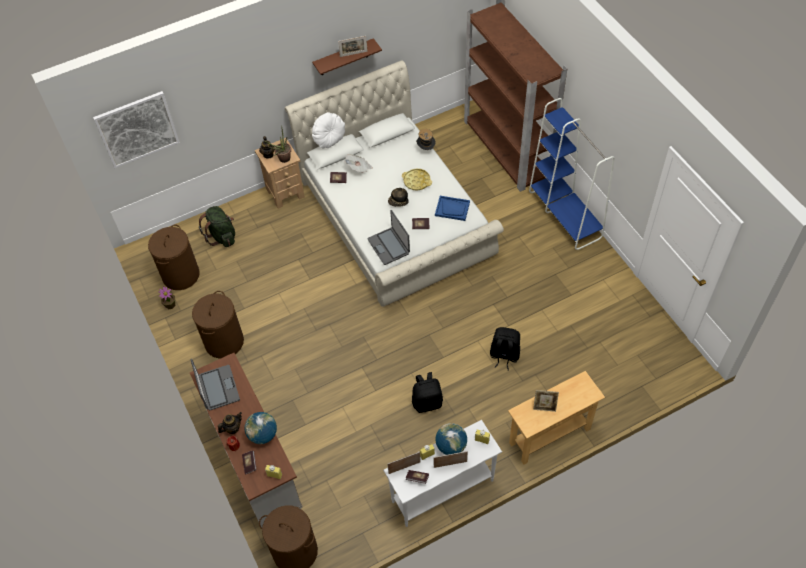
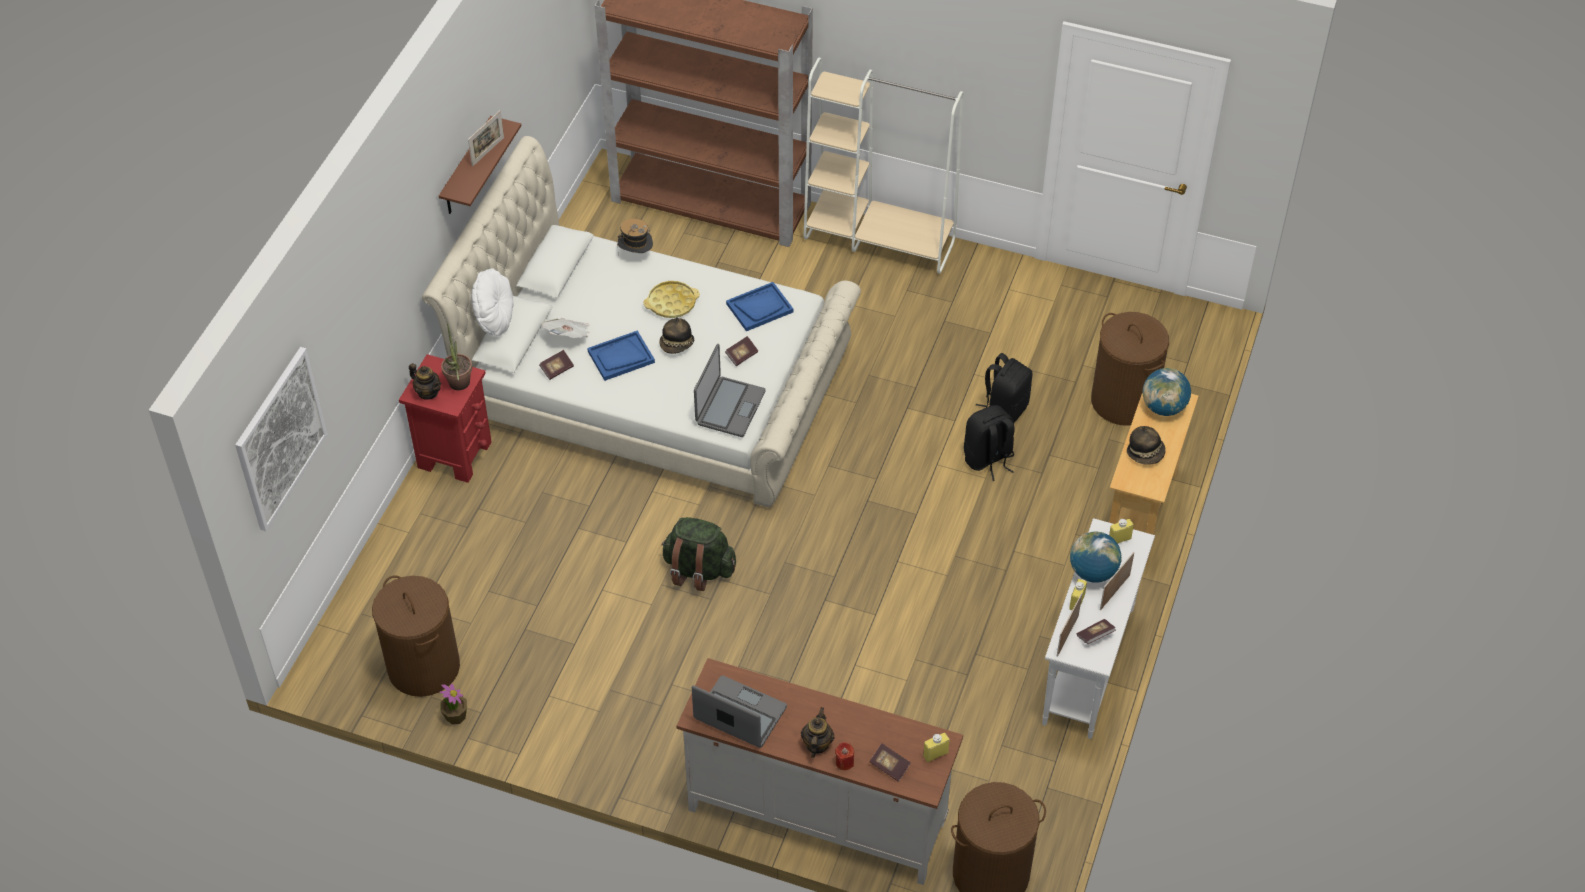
camera: 45 degrees left, 5 degrees down
(222, 236) = (425, 574): green backpack -> green backpack (698, 570)
(224, 341) = (596, 705): brown laundry basket -> brown laundry basket (1123, 401)
(263, 435) = (865, 722): globe -> globe (1163, 407)
(286, 193) = (456, 454): beige nightstand -> red nightstand
(369, 192) = (621, 357): none -> blue tray
(389, 246) = (729, 407): laptop -> laptop turned 90 degrees counterclockwise
(427, 402) = (956, 580): black backpack -> black backpack (1004, 410)
(544, 406) = (1145, 453): picture frame -> hat
(565, 216) = (880, 241): blue clothes rack -> beige clothes rack

